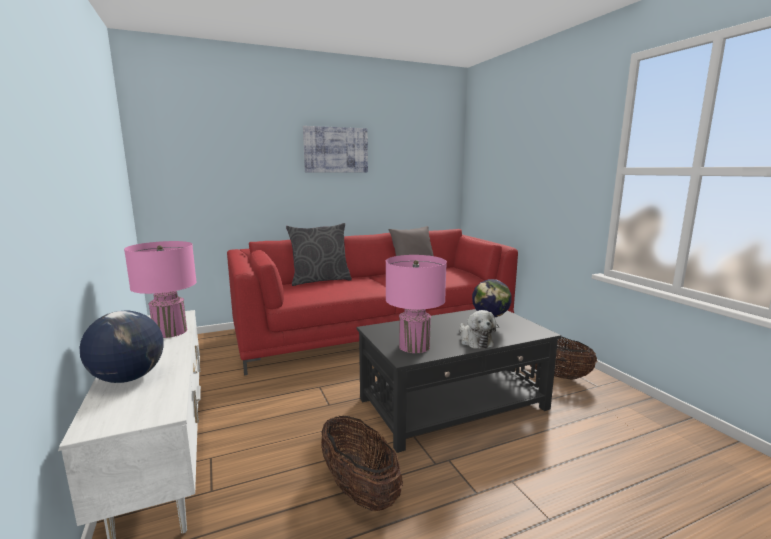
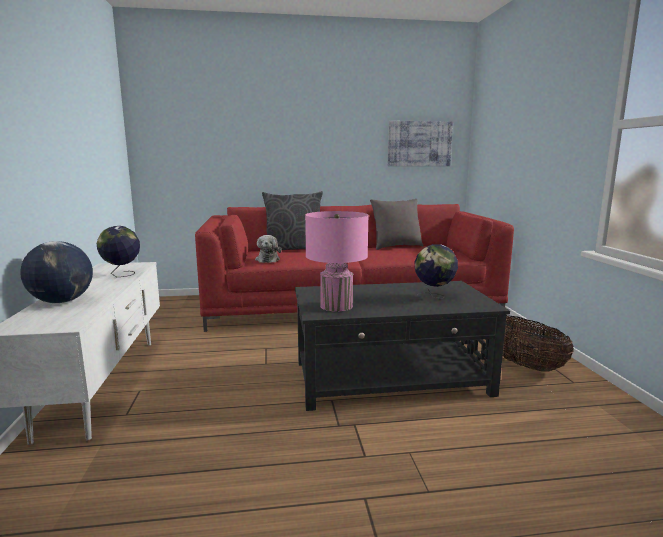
camera: 15 degrees right, 0 degrees up
(170, 332) = (122, 275): pink table lamp -> globe
(336, 150) = (322, 117): picture -> picture (419, 144)
(359, 490) = (252, 434): basket -> none
(474, 341) = (404, 307): plush toy -> plush toy (268, 259)

